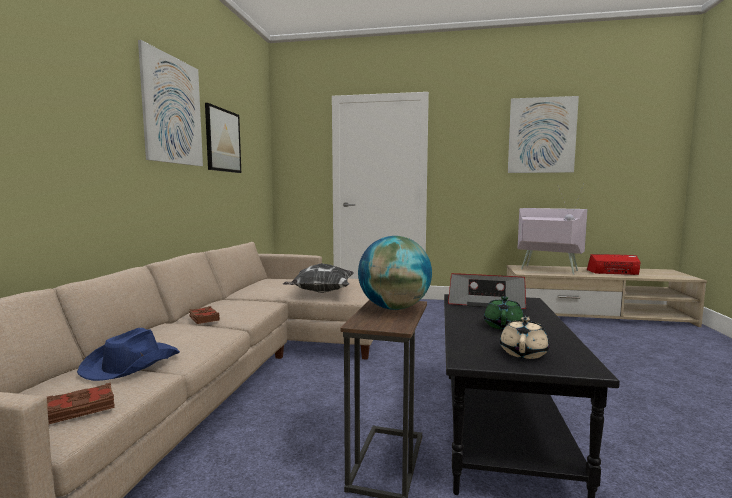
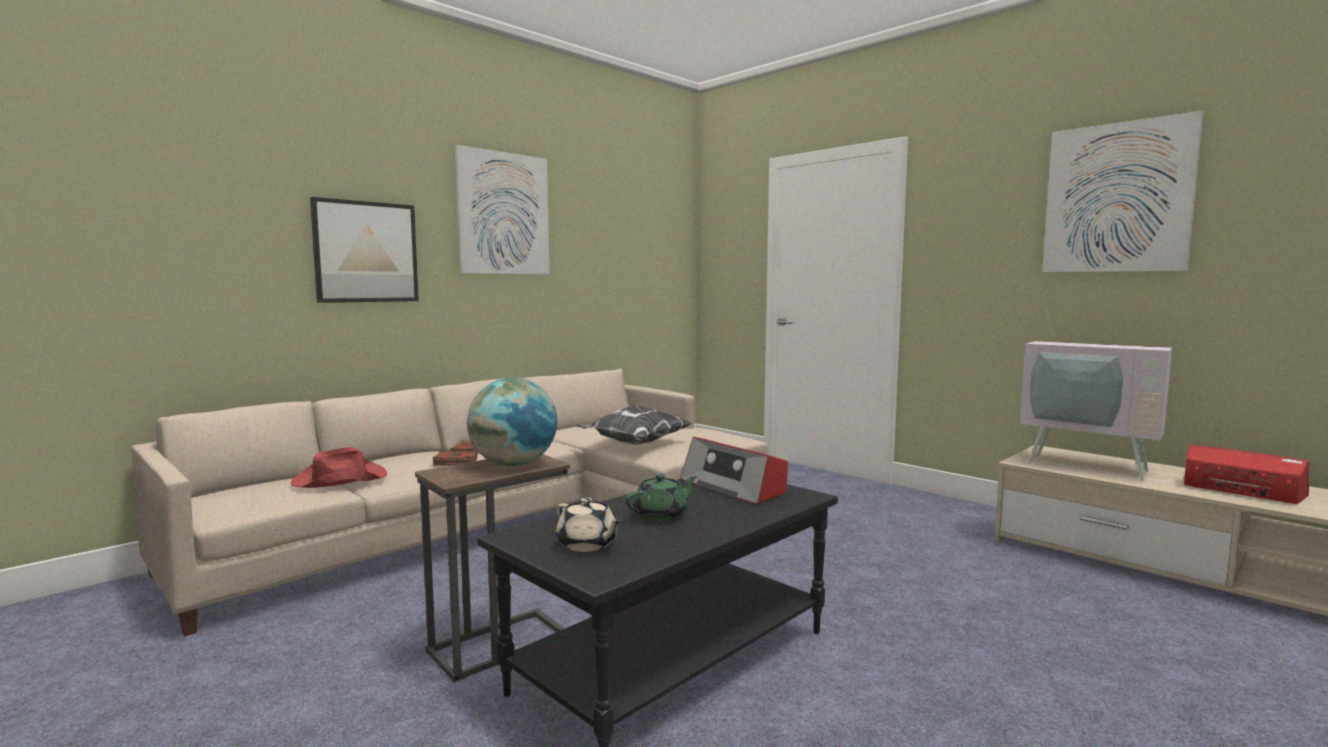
camera: 35 degrees right, 0 degrees up
(81, 409) = (255, 503): brown book -> brown book (455, 463)
(130, 364) = (339, 479): blue hat -> red hat
(223, 140) = (591, 239): picture -> picture (366, 252)
(524, 352) = (587, 545): beige teapot -> beige teapot turned 75 degrees clockwise
(547, 270) = (1088, 465): television -> television turned 150 degrees clockwise

